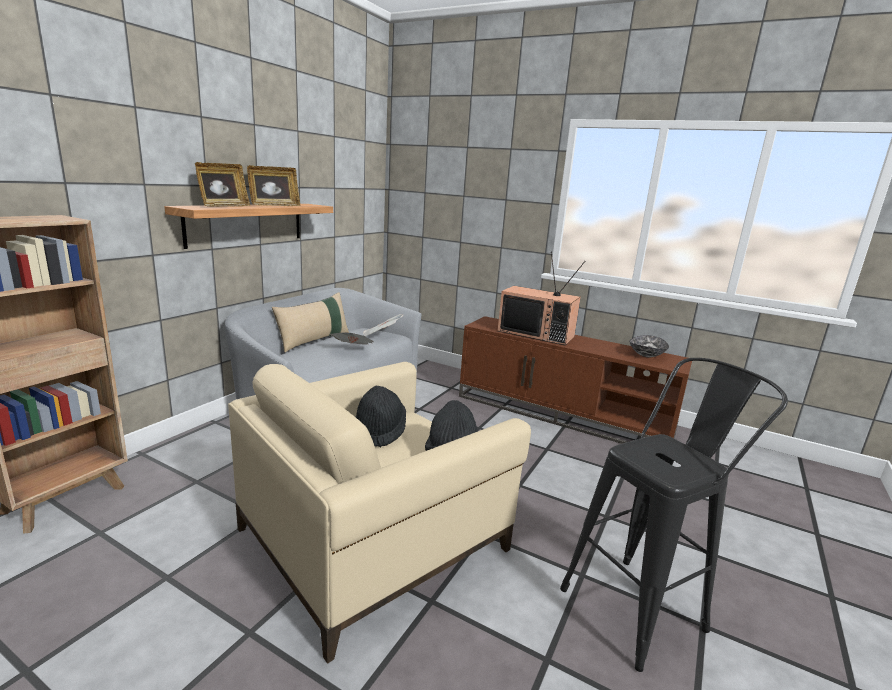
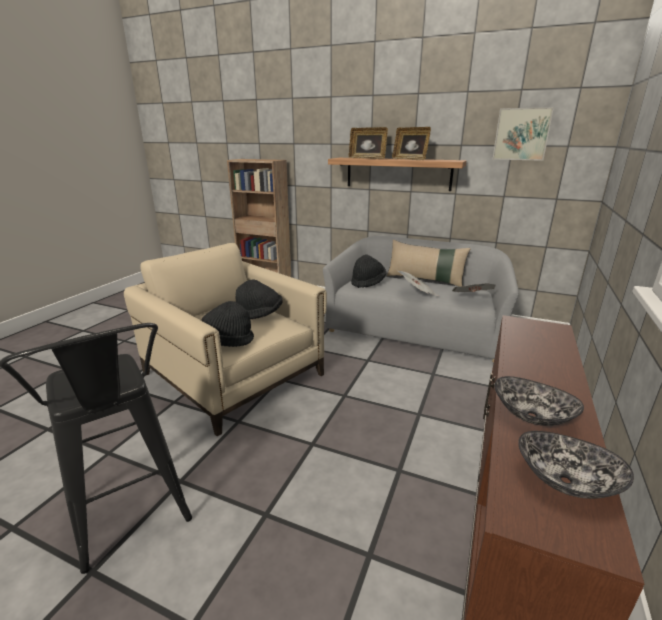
camera: 85 degrees right, 5 degrees up
(299, 364) = (368, 282): none -> black hat
(340, 178) = (521, 134): none -> picture
(537, 334) = (537, 361): television -> none
(598, 348) = (531, 416): none -> bowl

